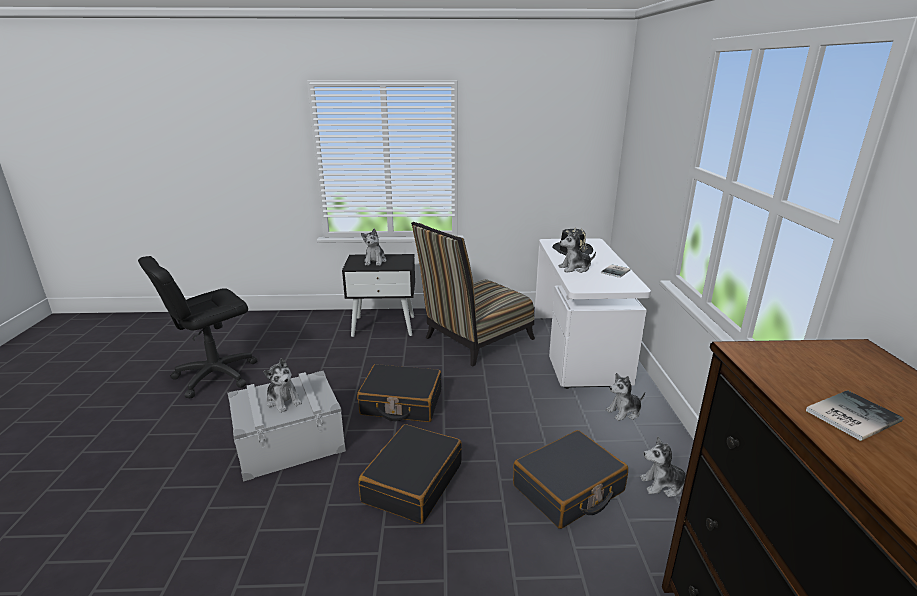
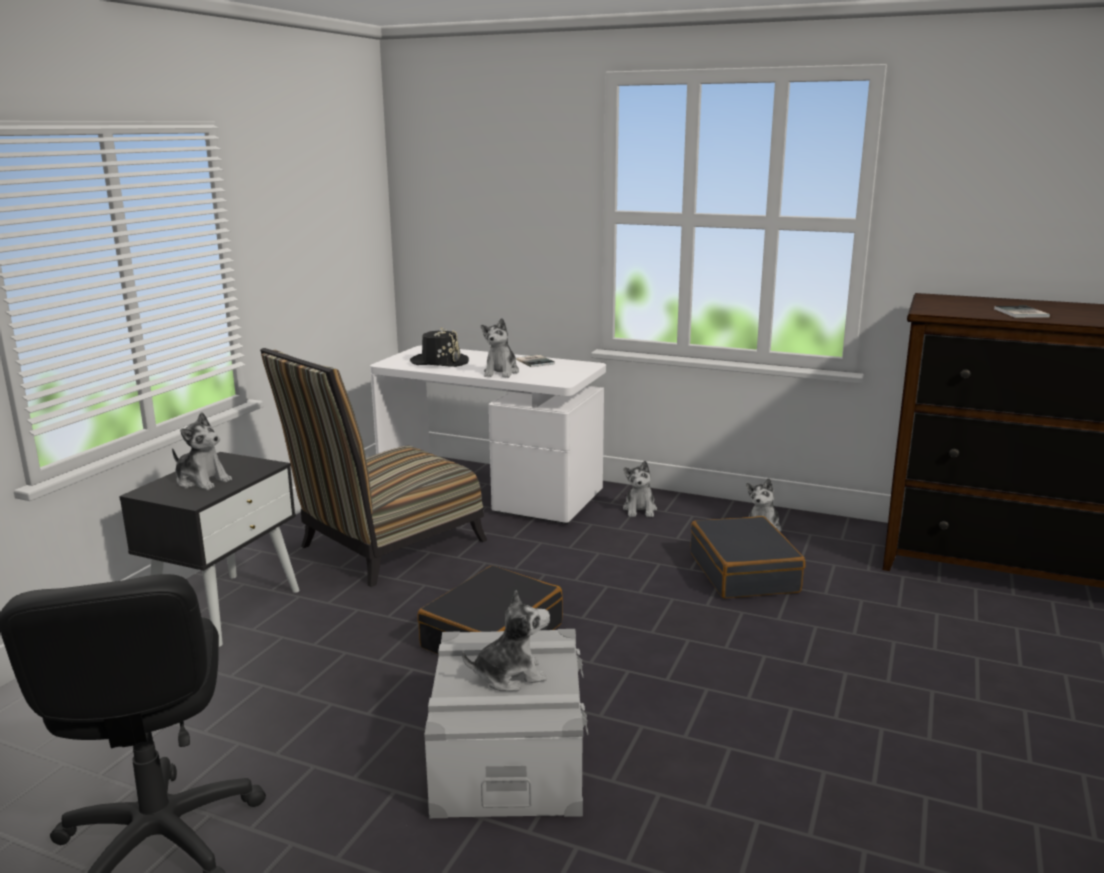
camera: 65 degrees left, 5 degrees down
(412, 482) = (678, 662): black suitcase -> none
(474, 340) = (383, 547): chair -> chair turned 60 degrees clockwise

